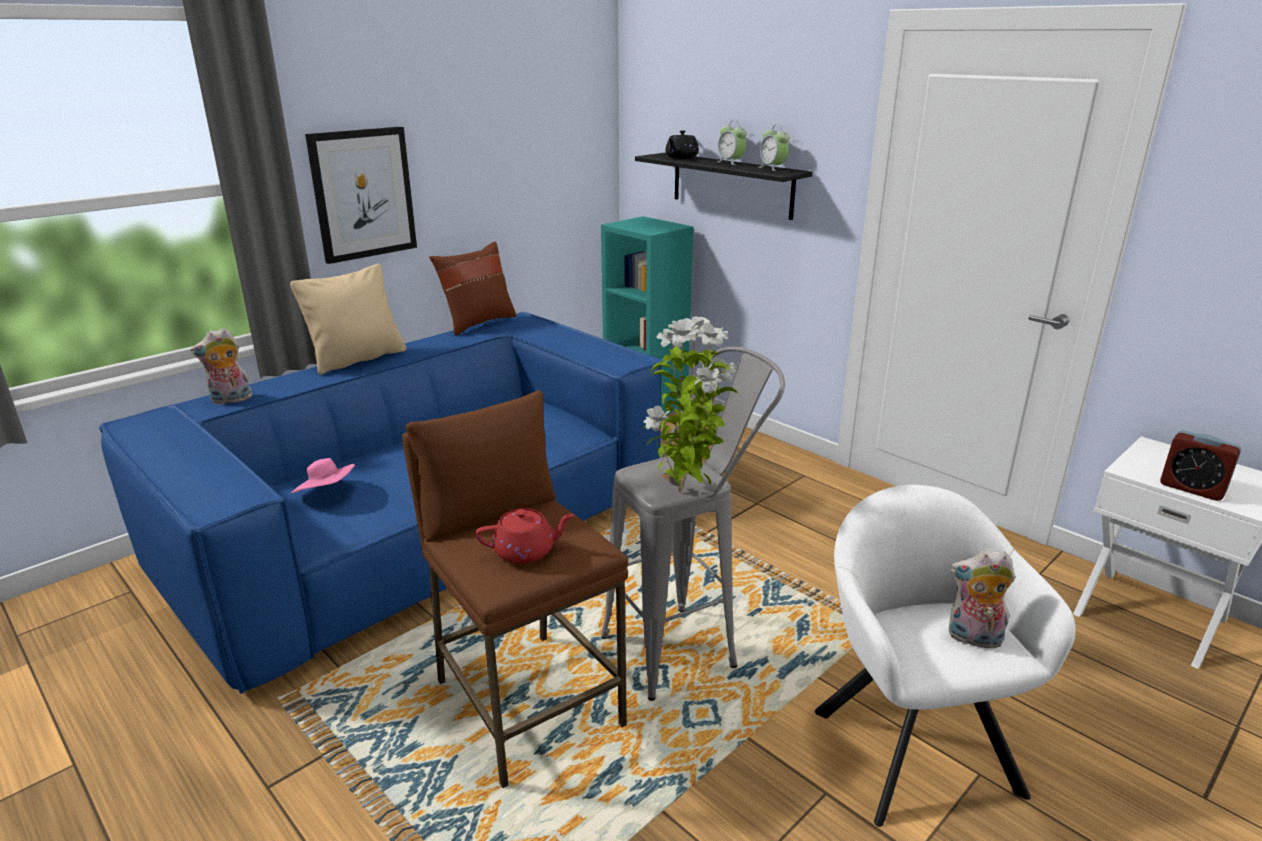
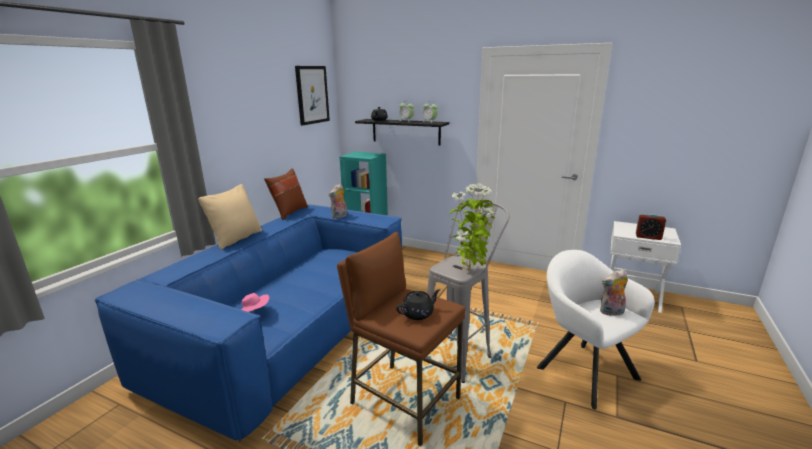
camera: 20 degrees left, 5 degrees down
(230, 400) = (176, 271): plush toy -> plush toy (339, 216)
(363, 194) = (226, 146): picture -> picture (312, 95)
(526, 552) = (418, 313): red teapot -> black teapot

